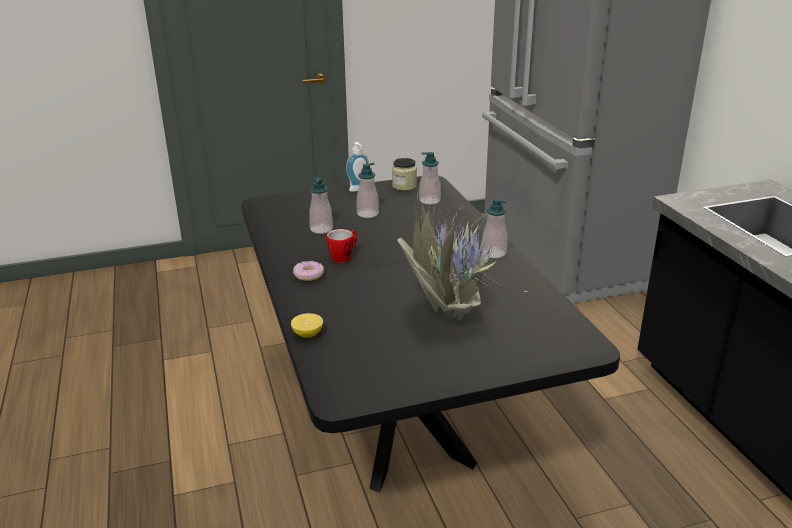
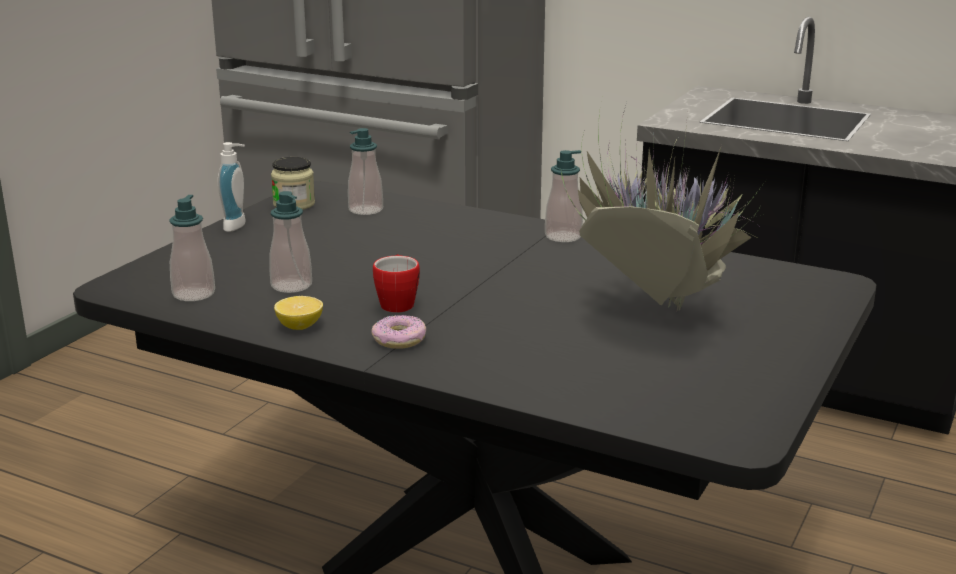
camera: 45 degrees left, 5 degrees down
(308, 334) = (552, 398): lemon -> lemon (299, 326)
(367, 214) = (316, 248): soap dispenser -> soap dispenser (194, 294)

